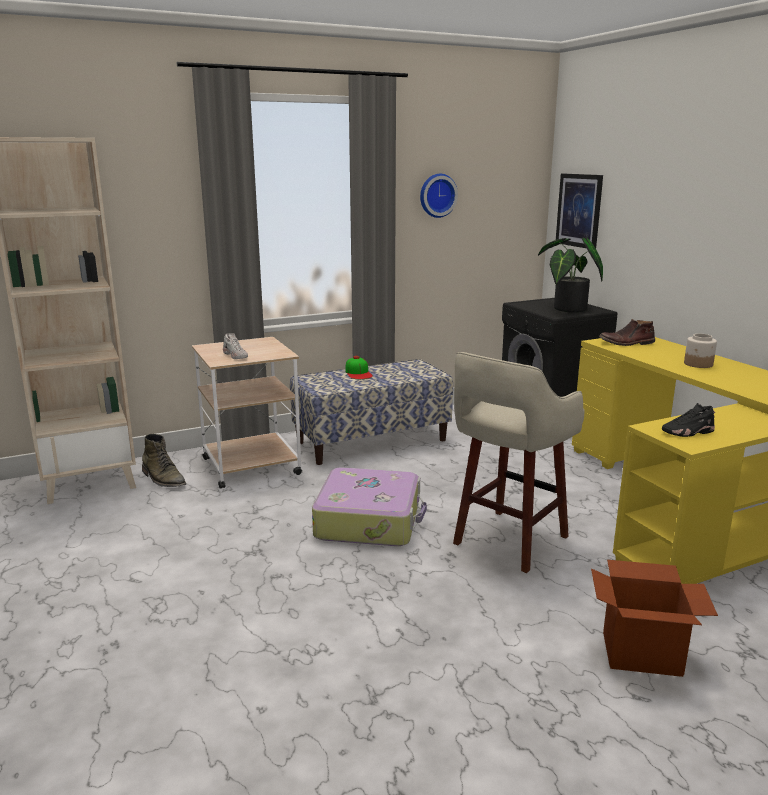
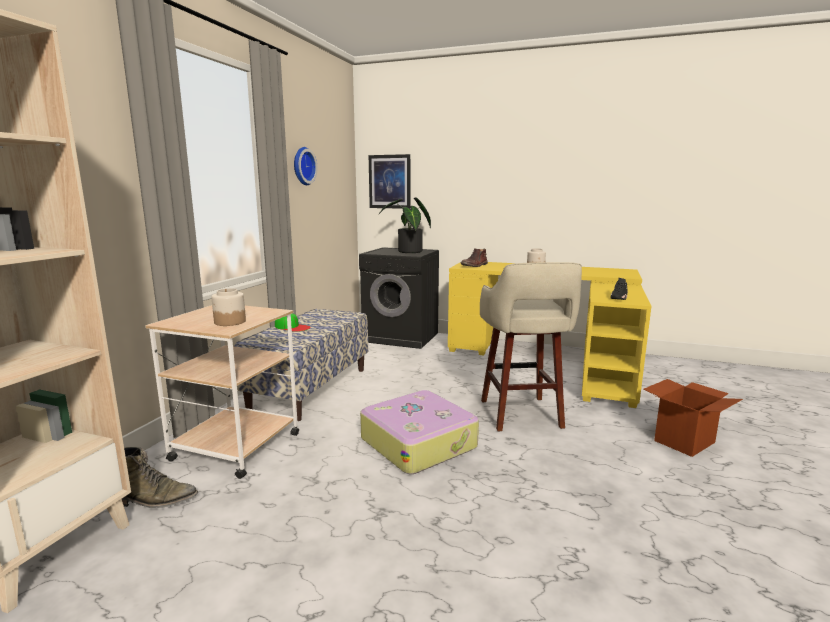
camera: 45 degrees left, 5 degrees down
(236, 356) = (230, 322): white shoe -> jar

